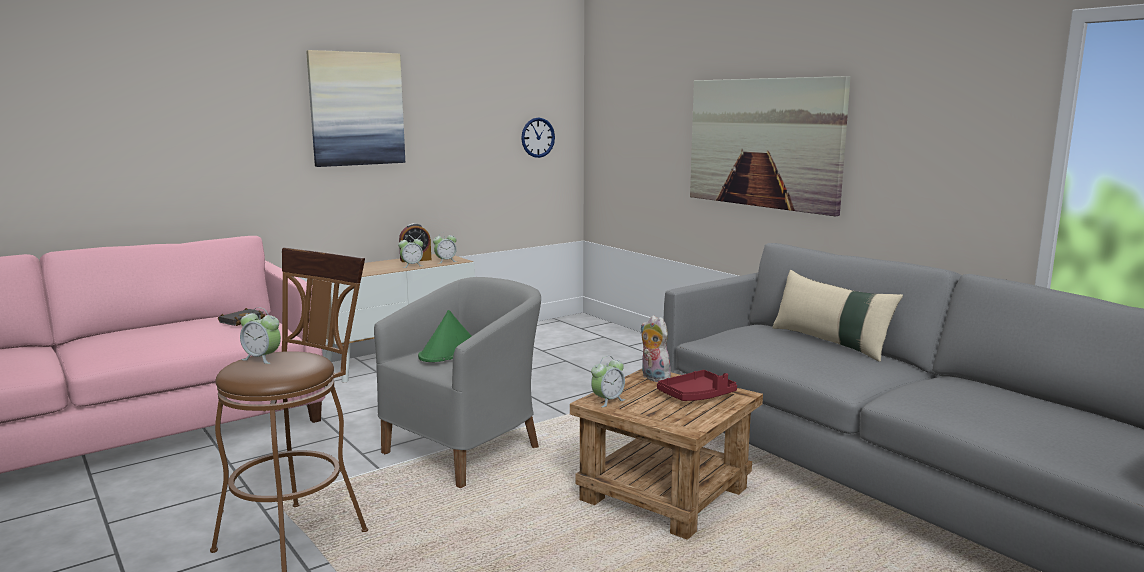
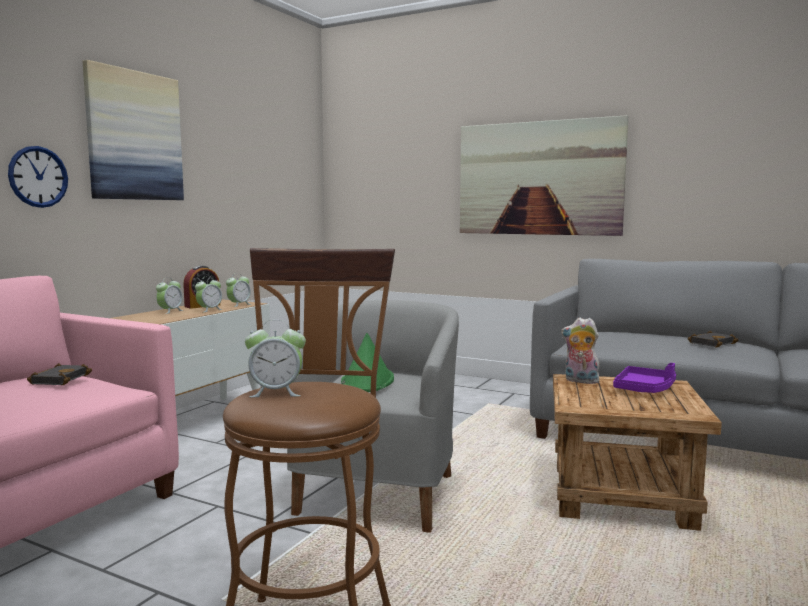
camera: 25 degrees left, 5 degrees down
(537, 137) = (291, 184): wall clock -> wall clock (38, 177)
(608, 401) = (584, 404): alarm clock -> alarm clock (170, 311)
(697, 396) = (645, 389): red tray -> purple tray
(830, 343) = (680, 336): beige pillow -> none
(830, 356) = (711, 343): none -> black book

